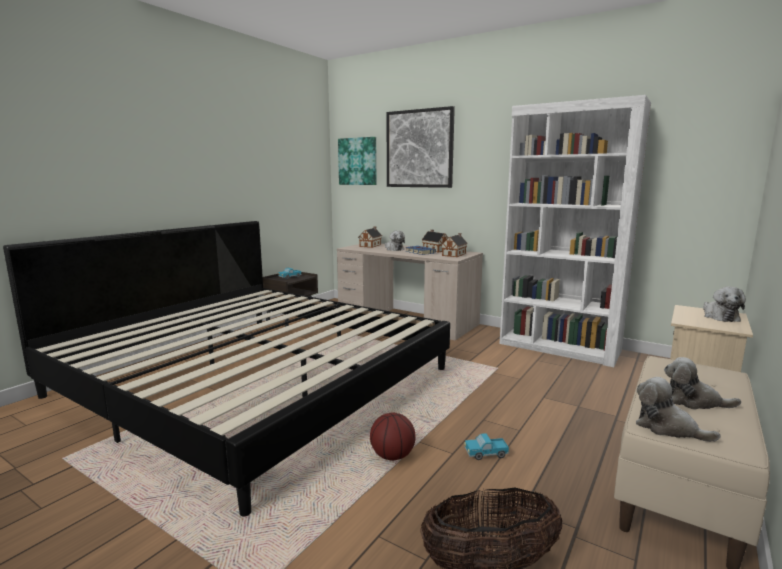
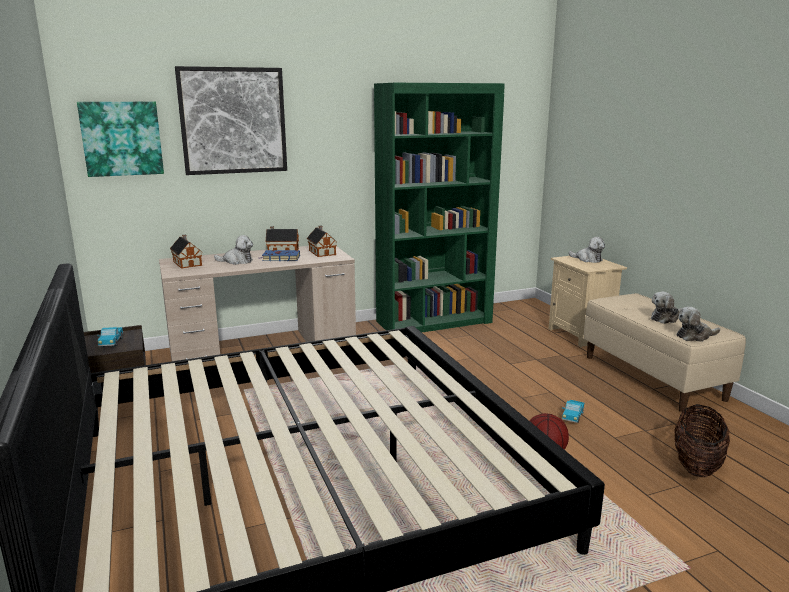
camera: 55 degrees left, 5 degrees up
(559, 347) = (434, 322): white bookcase -> green bookcase

